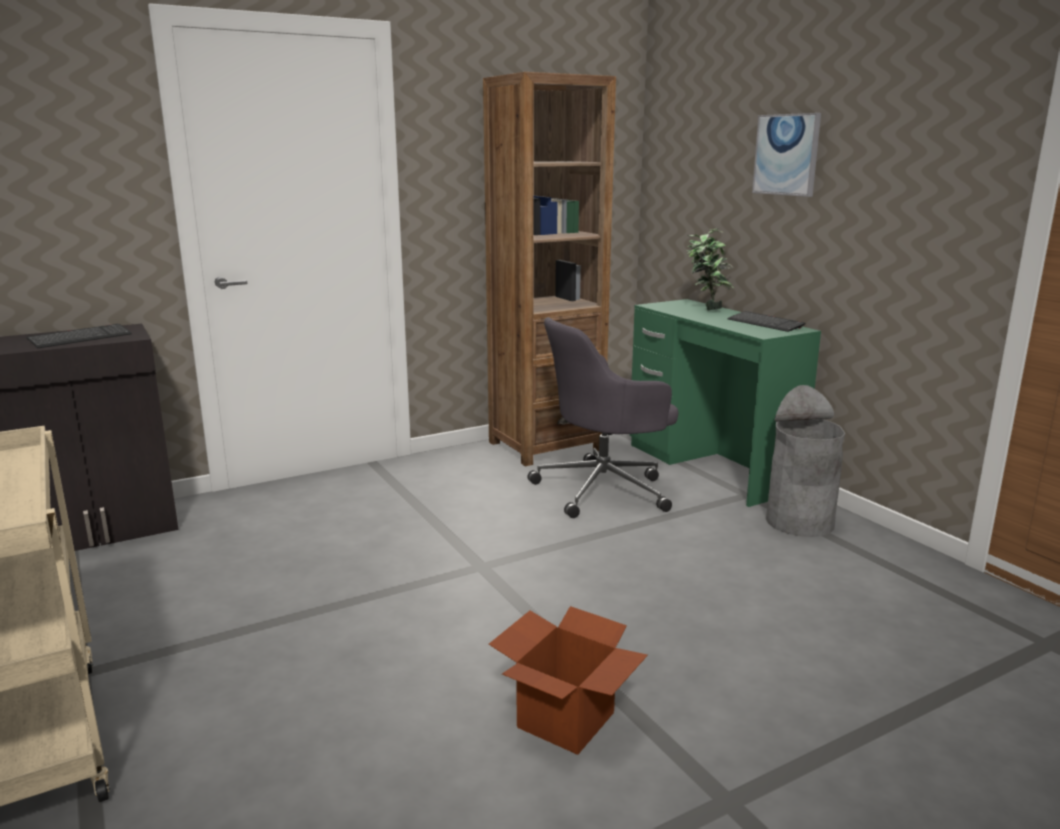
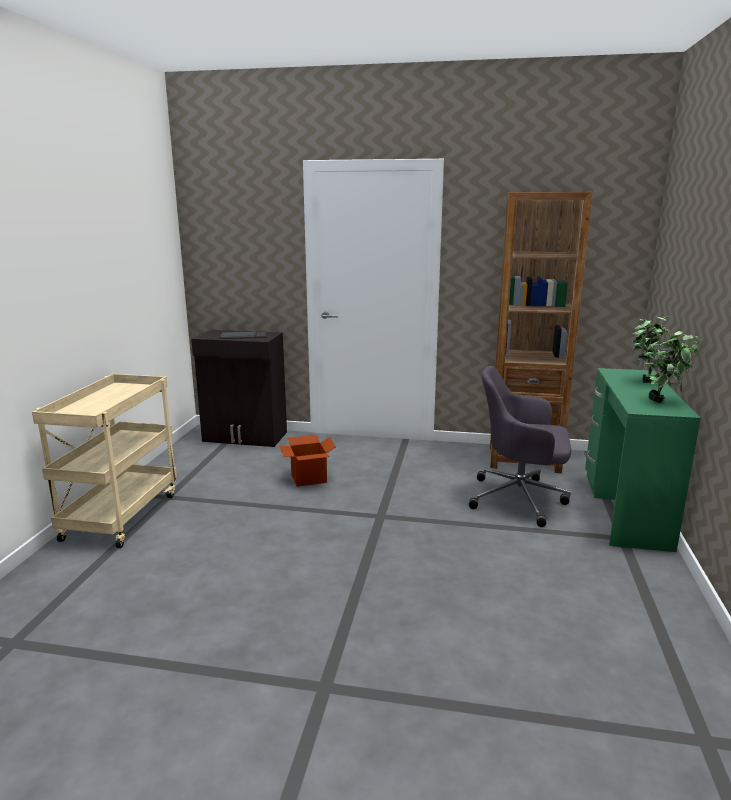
camera: 40 degrees right, 0 degrees up
(565, 719) = (309, 608): cardboard box -> cardboard box (309, 478)
(765, 323) = (665, 402): keyboard -> potted plant
(786, 155) = (708, 262): picture -> none
(800, 522) = (634, 570): grey trash can -> none

